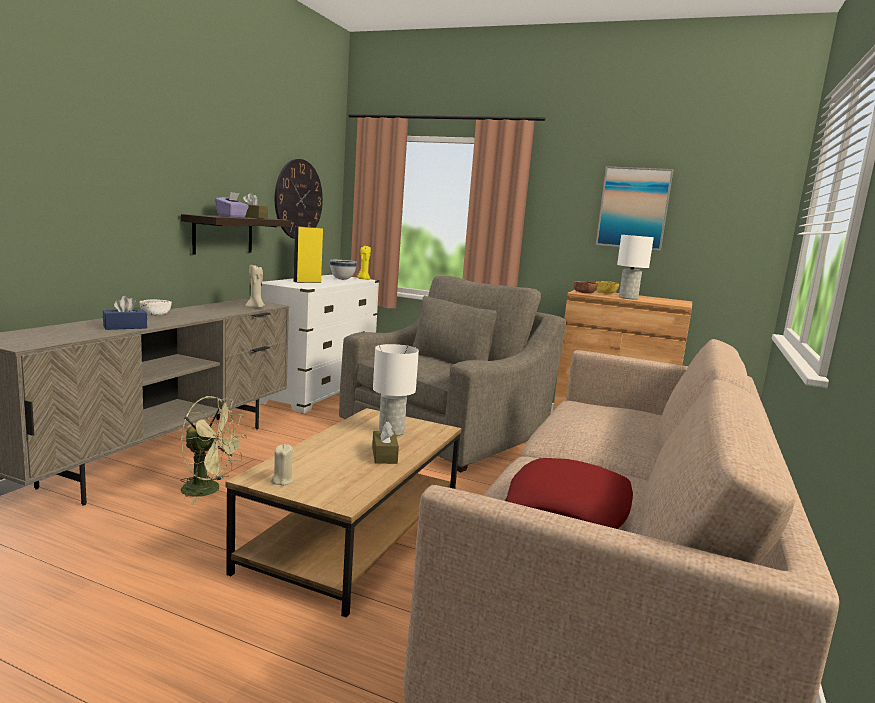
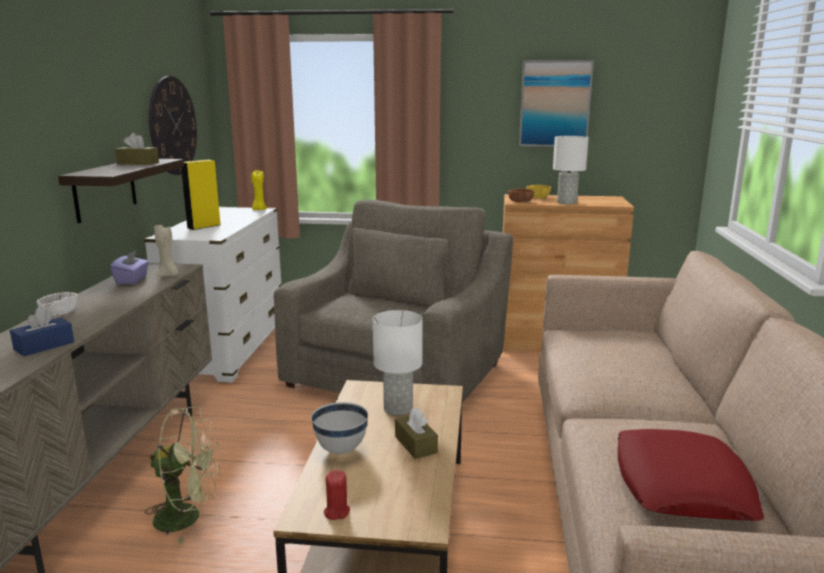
camera: 15 degrees left, 5 degrees up
(232, 216) = (119, 168): purple tissue box -> purple tissue box (132, 280)
(282, 481) = (336, 512): beige candle -> red candle
(342, 279) = (238, 215): white bowl -> white bowl (341, 450)

